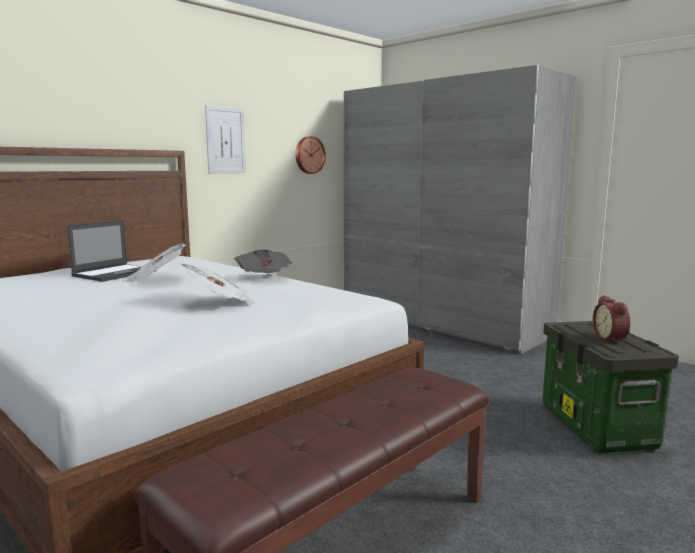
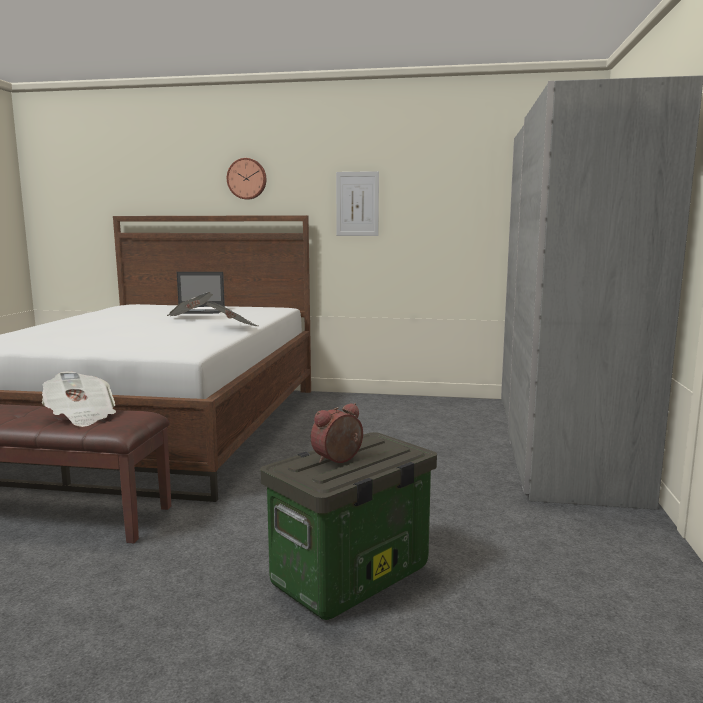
camera: 55 degrees right, 0 degrees up
(220, 302) = (136, 334): newspaper -> newspaper (81, 416)
(309, 155) = (466, 216): wall clock -> wall clock (247, 179)

